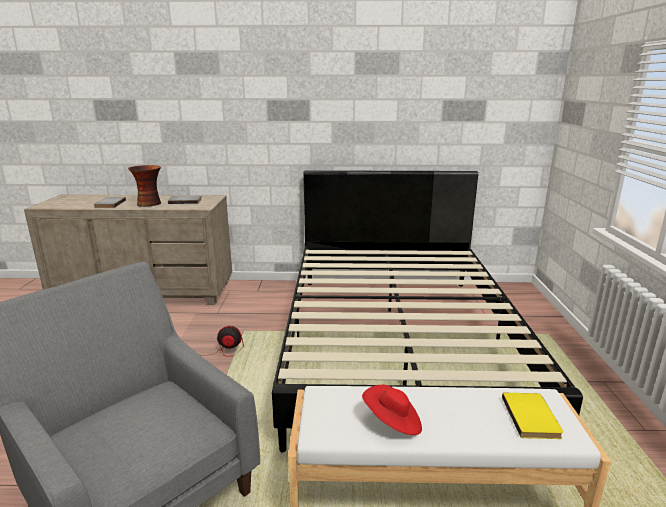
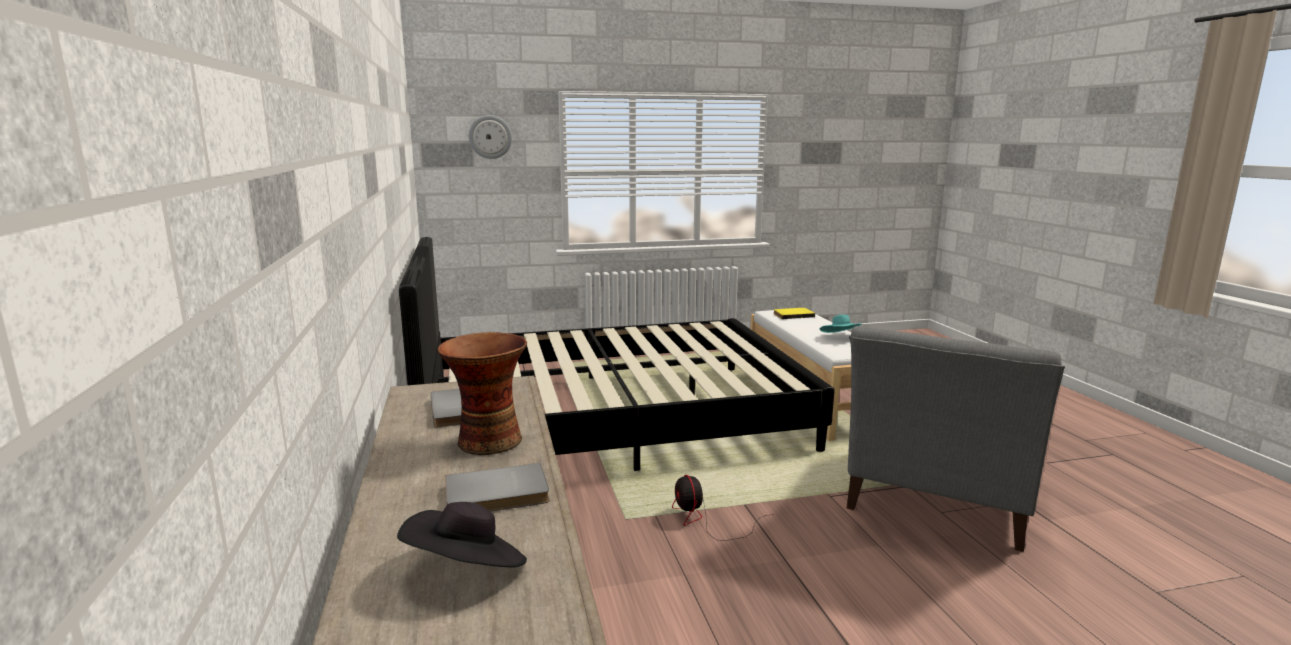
camera: 105 degrees left, 5 degrees down
(78, 201) = (467, 569): none -> black hat
(392, 422) = (840, 337): red hat -> turquoise hat
(593, 97) = (490, 137): none -> wall clock

